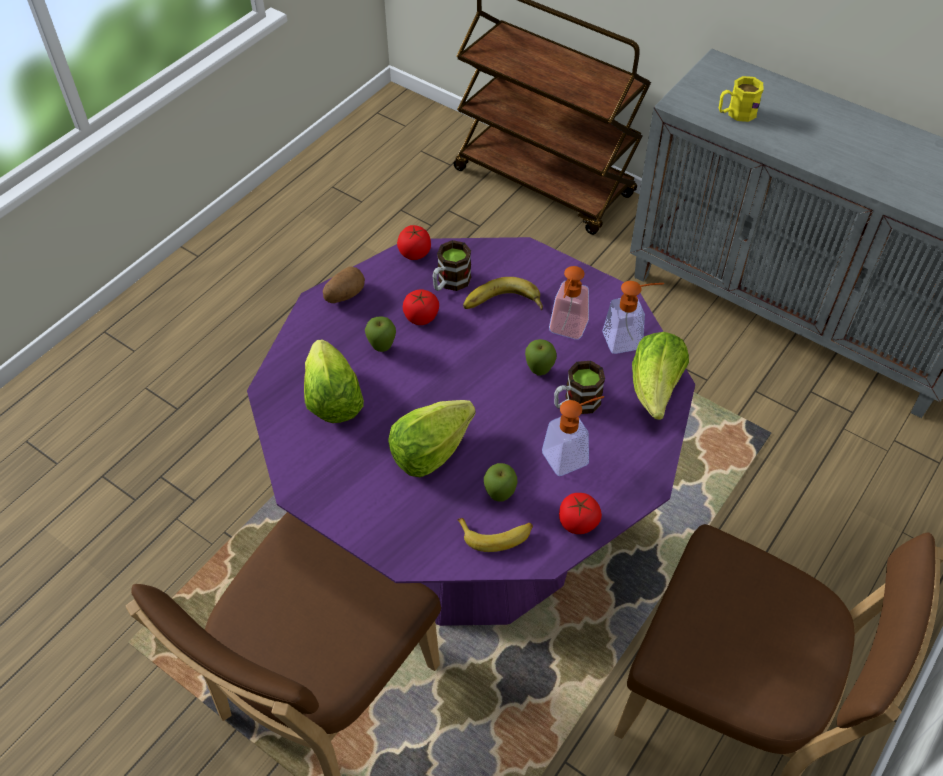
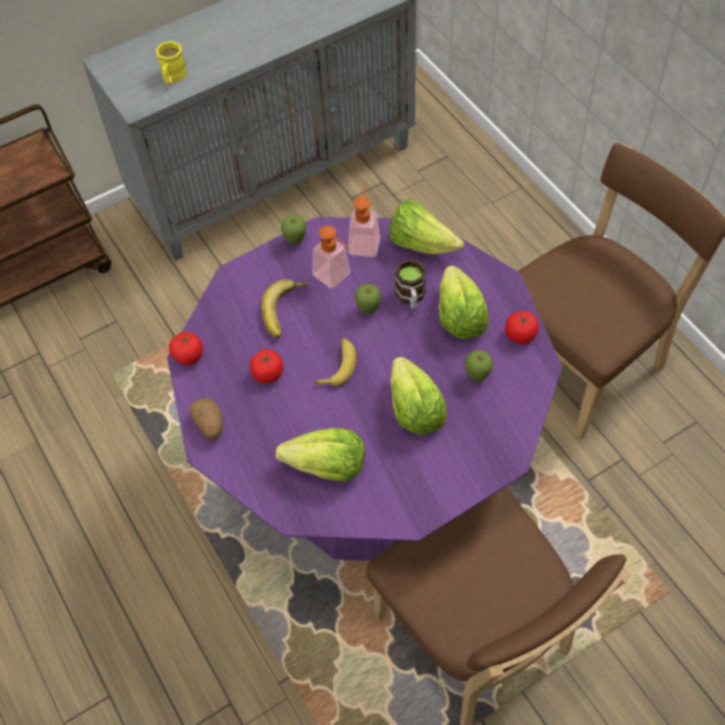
camera: 65 degrees left, 5 degrees up
(382, 348) = (288, 413): apple -> apple (295, 241)
(450, 283) = (240, 341): mug -> none
(496, 535) = (512, 390): banana -> banana (338, 365)
(572, 455) = (459, 317): soap dispenser -> lettuce

